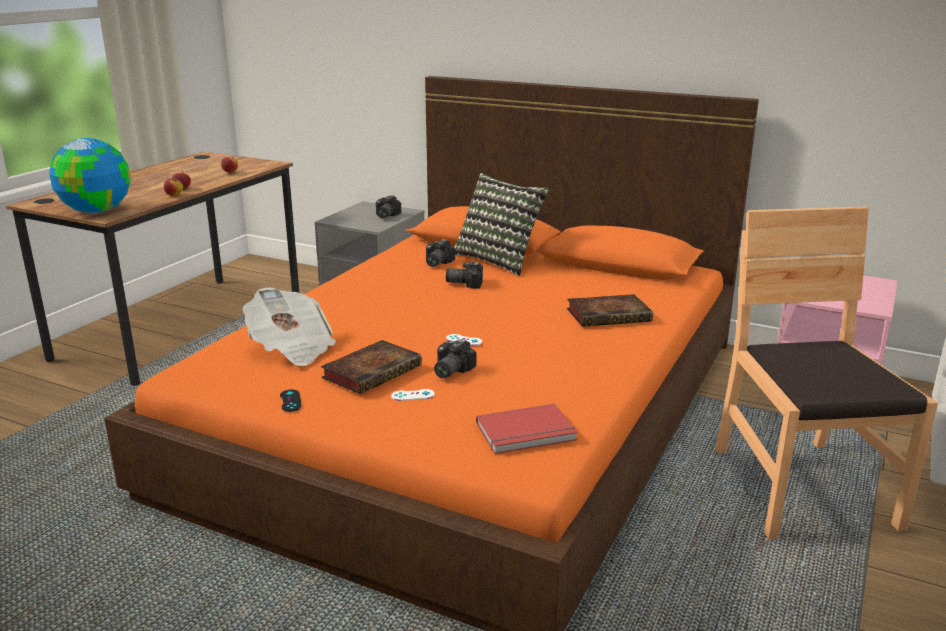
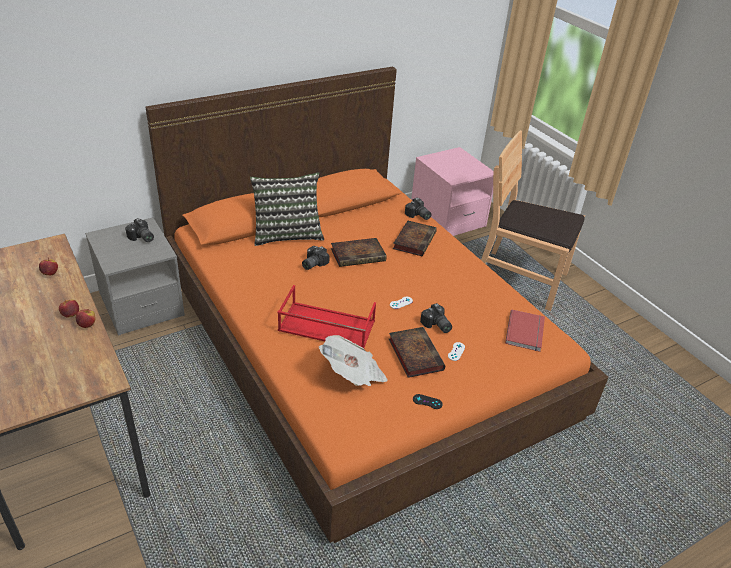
camera: 60 degrees left, 15 degrees up
(96, 211) = (78, 383): globe -> none
(359, 314) = (325, 326): none -> red tray
(435, 263) = (263, 259): camera -> camera (418, 216)
(522, 297) = (359, 255): none -> book

